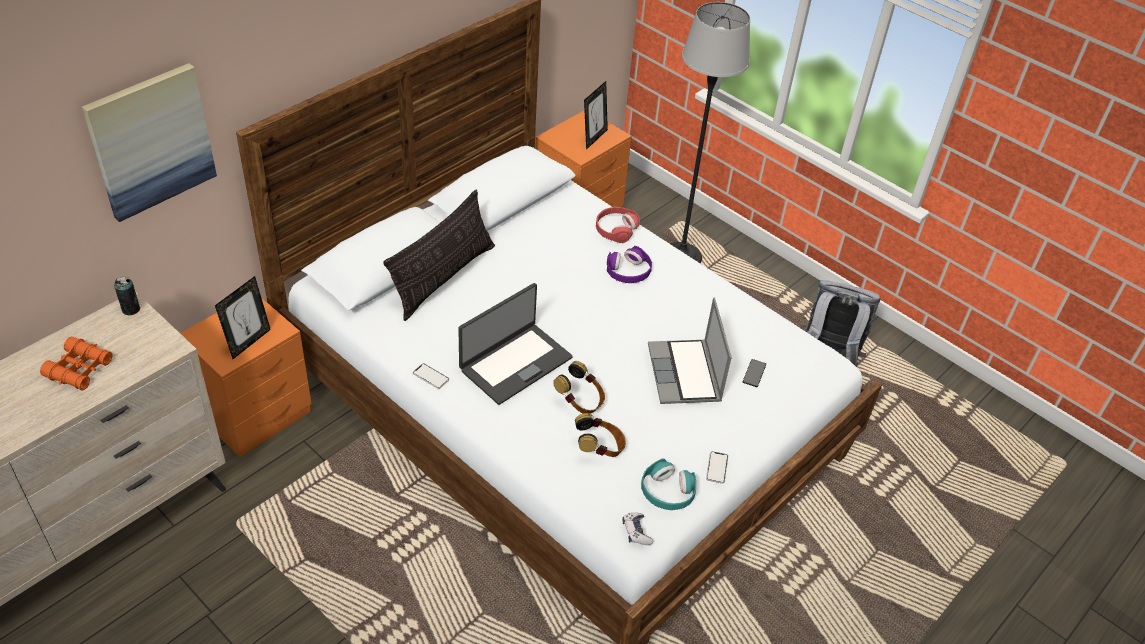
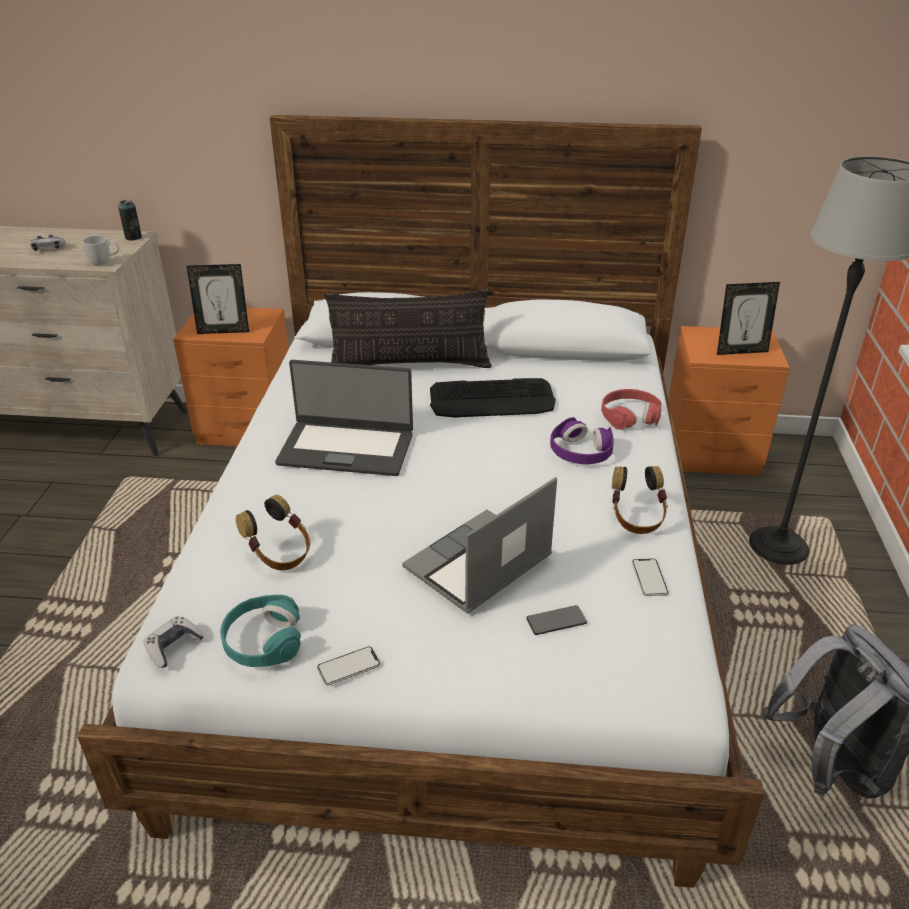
camera: 55 degrees right, 10 degrees down
(79, 369) = (48, 248): orange binoculars -> game controller
(151, 141) = (189, 85): picture -> none
(169, 347) = (105, 263): none -> white mug
(431, 376) = (273, 415): phone -> phone (649, 578)
(533, 269) = (492, 400): none -> keyboard
(580, 401) = (338, 509): headphones -> headphones (636, 518)

